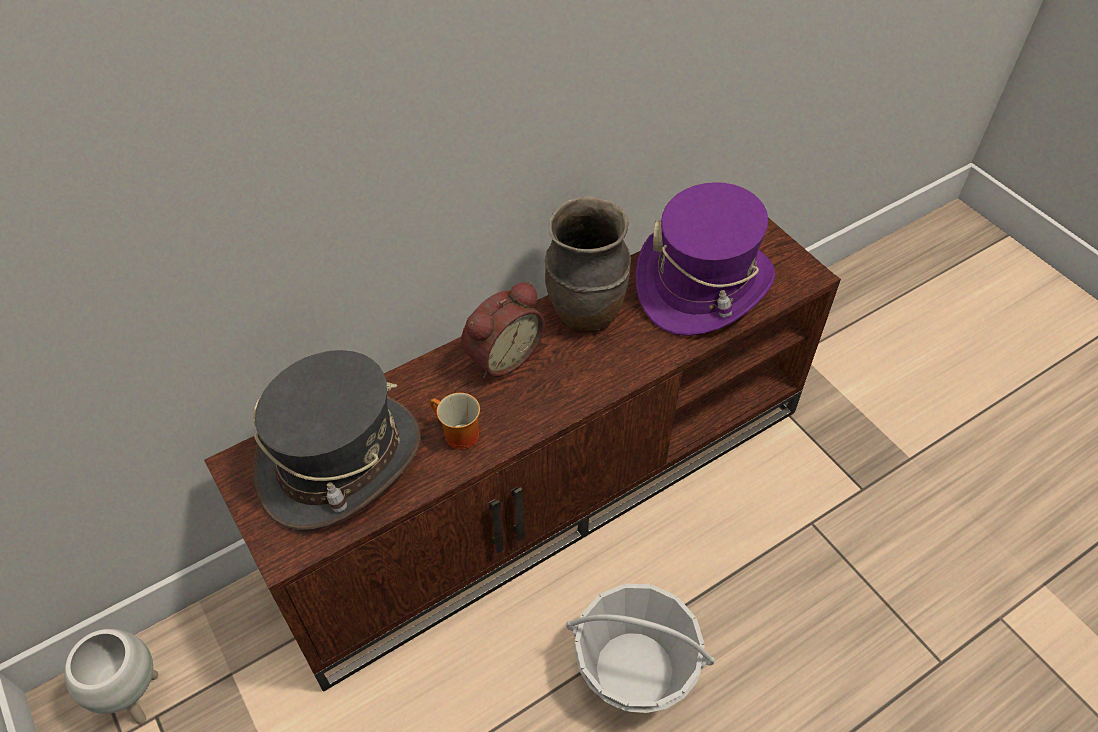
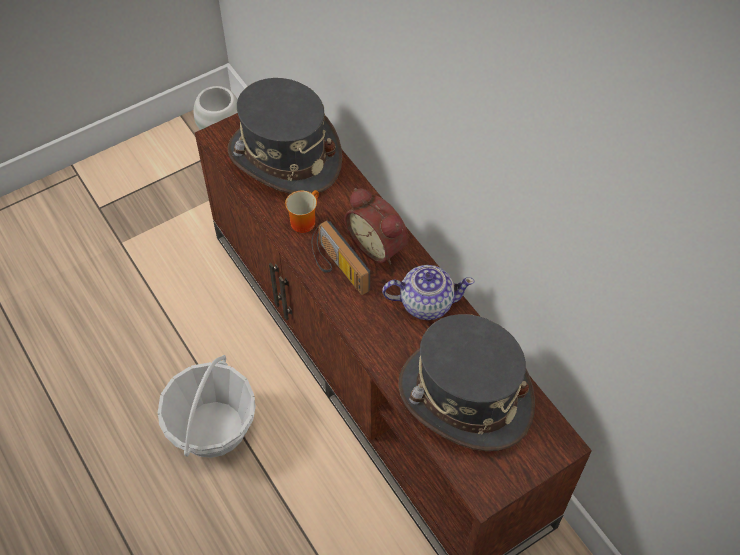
camera: 90 degrees right, 5 degrees up
(536, 397) = (337, 268): none -> radio
(585, 314) = (425, 302): brown vase -> teapot
(703, 285) = (465, 397): purple hat -> grey hat

